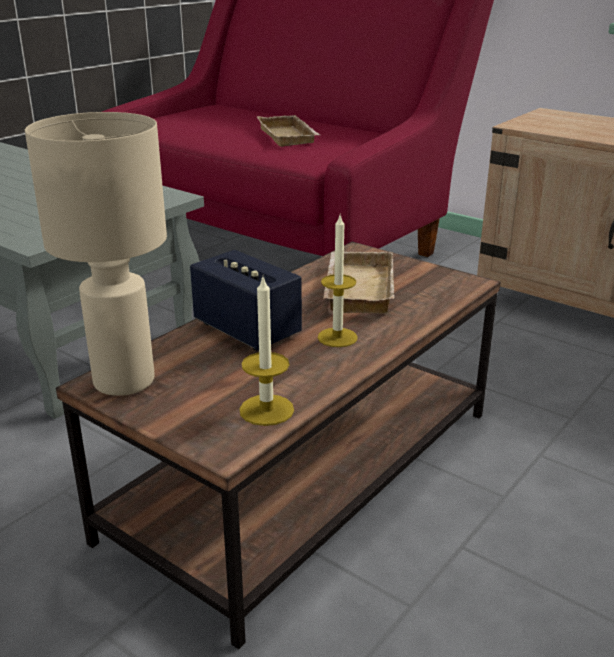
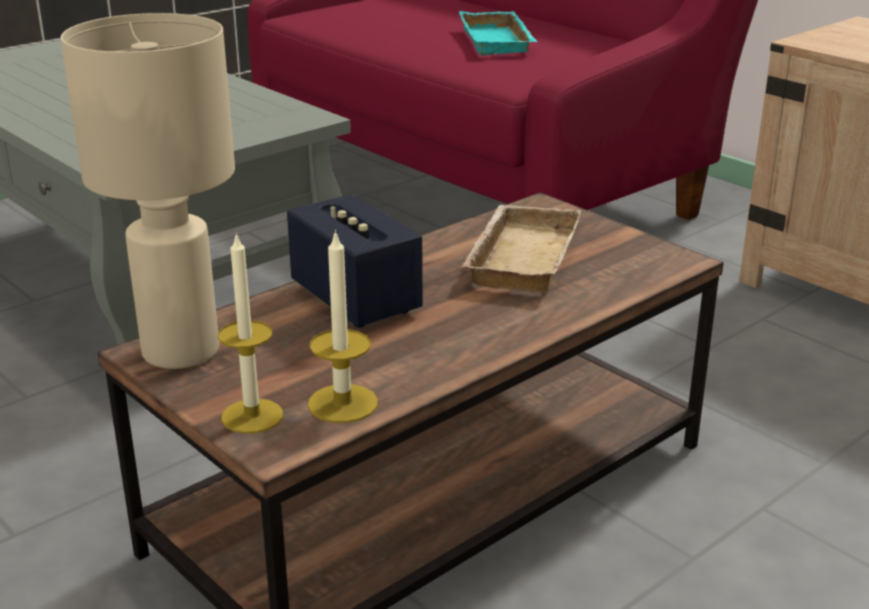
camera: 10 degrees right, 0 degrees up
(290, 136) = (499, 41): beige tray -> turquoise tray
(337, 337) = (469, 319): candle -> candle (252, 416)

